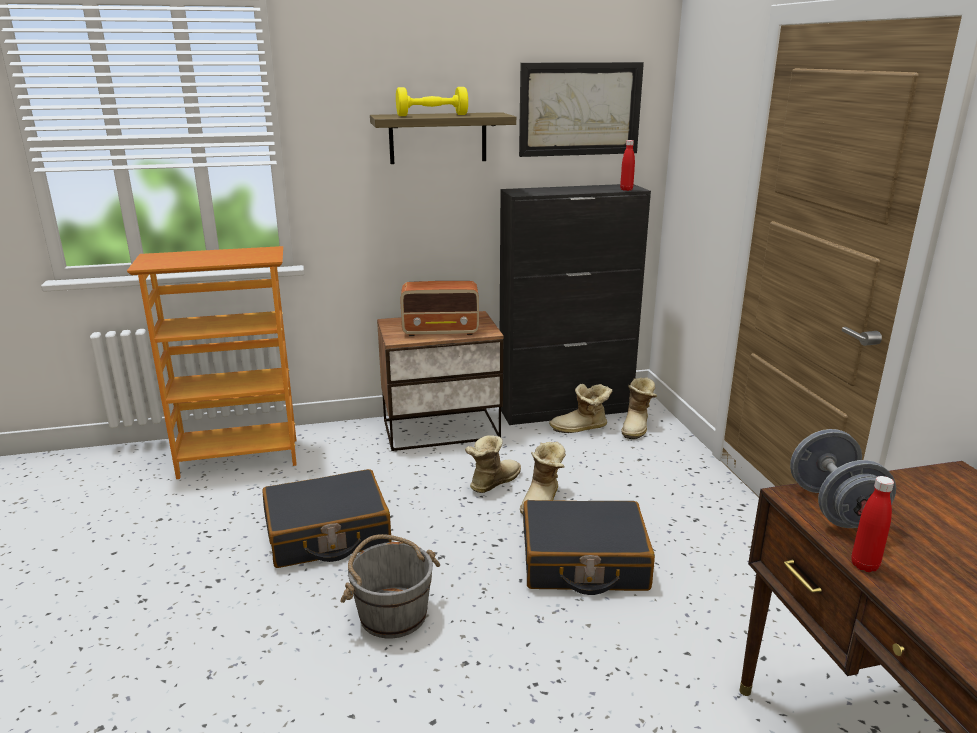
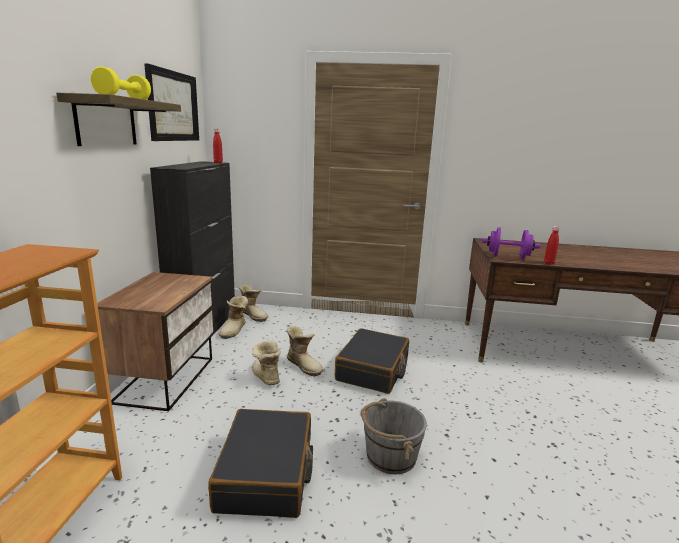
camera: 70 degrees left, 5 degrees down
(441, 331) = (170, 290): radio -> none
(834, 508) = (508, 257): grey dumbbell -> purple dumbbell

